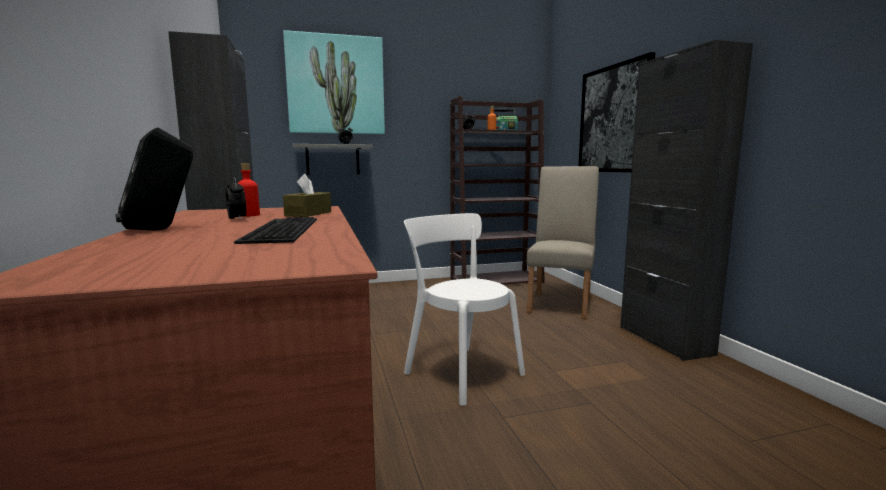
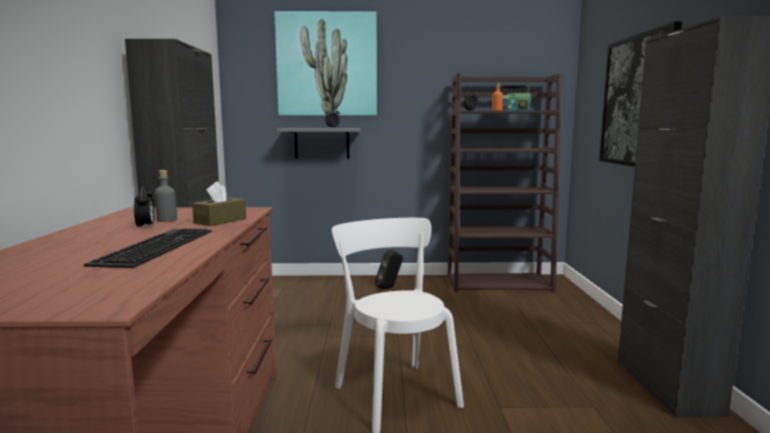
camera: 15 degrees right, 0 degrees up
(161, 229) = (63, 239): black speaker -> black speaker (389, 288)
(249, 215) = (167, 220): red bottle -> grey bottle
(561, 303) = (561, 320): beige chair -> none

